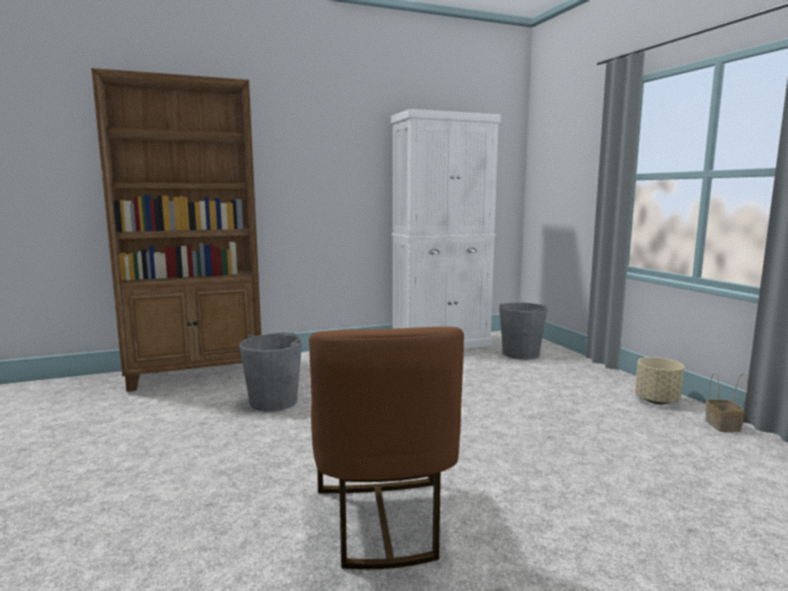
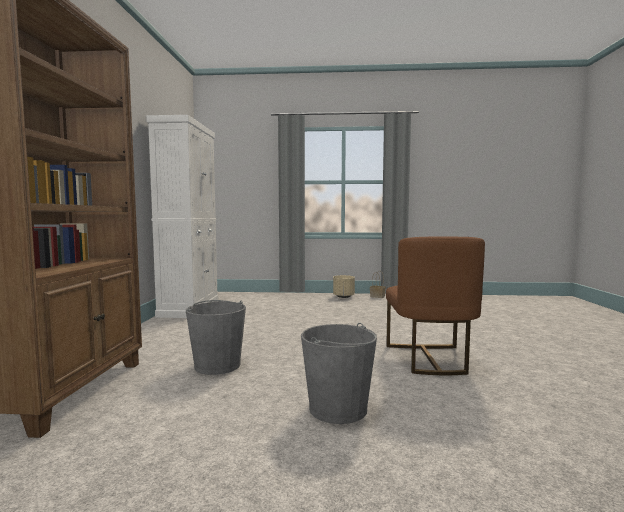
camera: 65 degrees left, 5 degrees down
(382, 521) = (429, 359): brown chair -> brown chair turned 75 degrees clockwise
(520, 353) = (245, 299): grey bucket -> grey bucket (338, 409)

